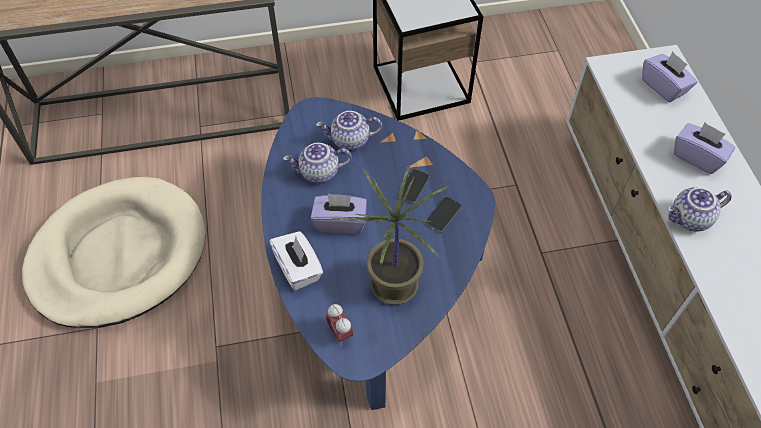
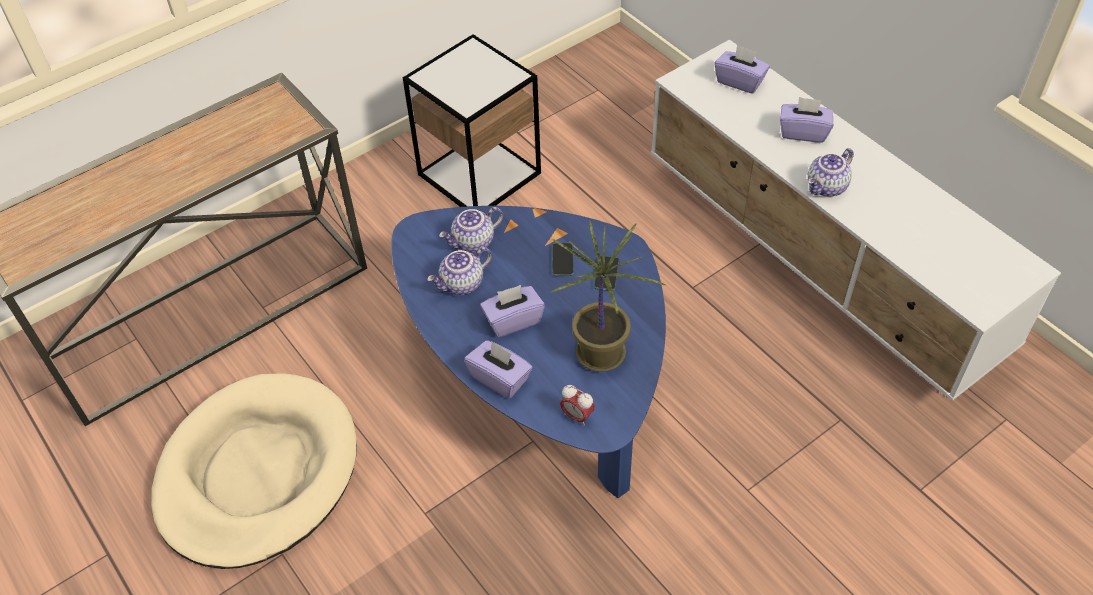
camera: 25 degrees left, 5 degrees down
(298, 269) = (500, 378): white tissue box -> purple tissue box

